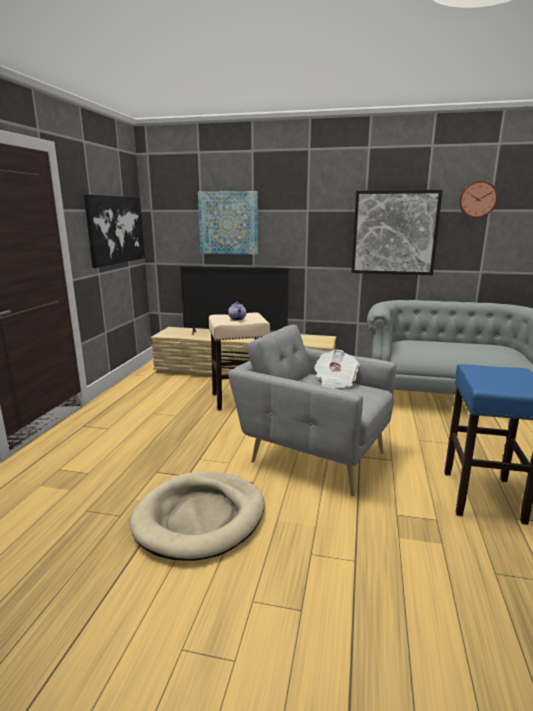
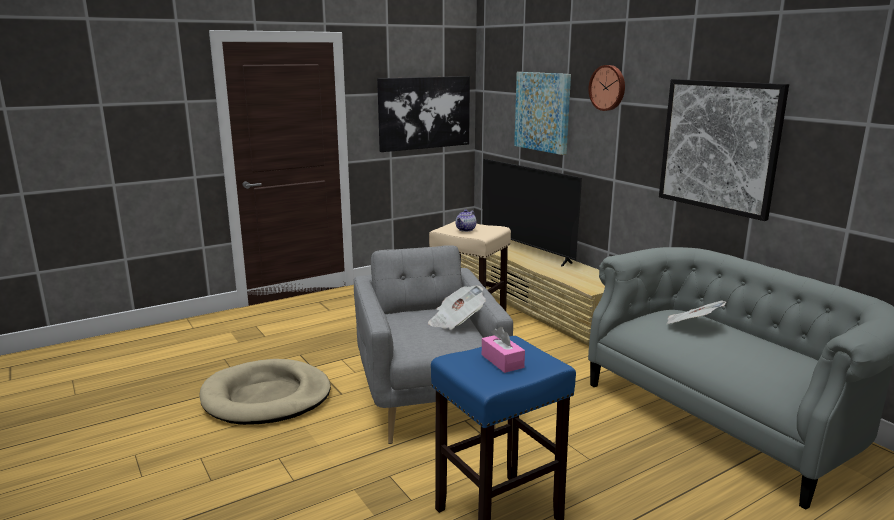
camera: 45 degrees right, 0 degrees up
(427, 345) = (691, 326): none -> newspaper
(477, 199) = (845, 104): wall clock -> wall clock (608, 88)
(501, 378) = (502, 361): none -> pink tissue box

